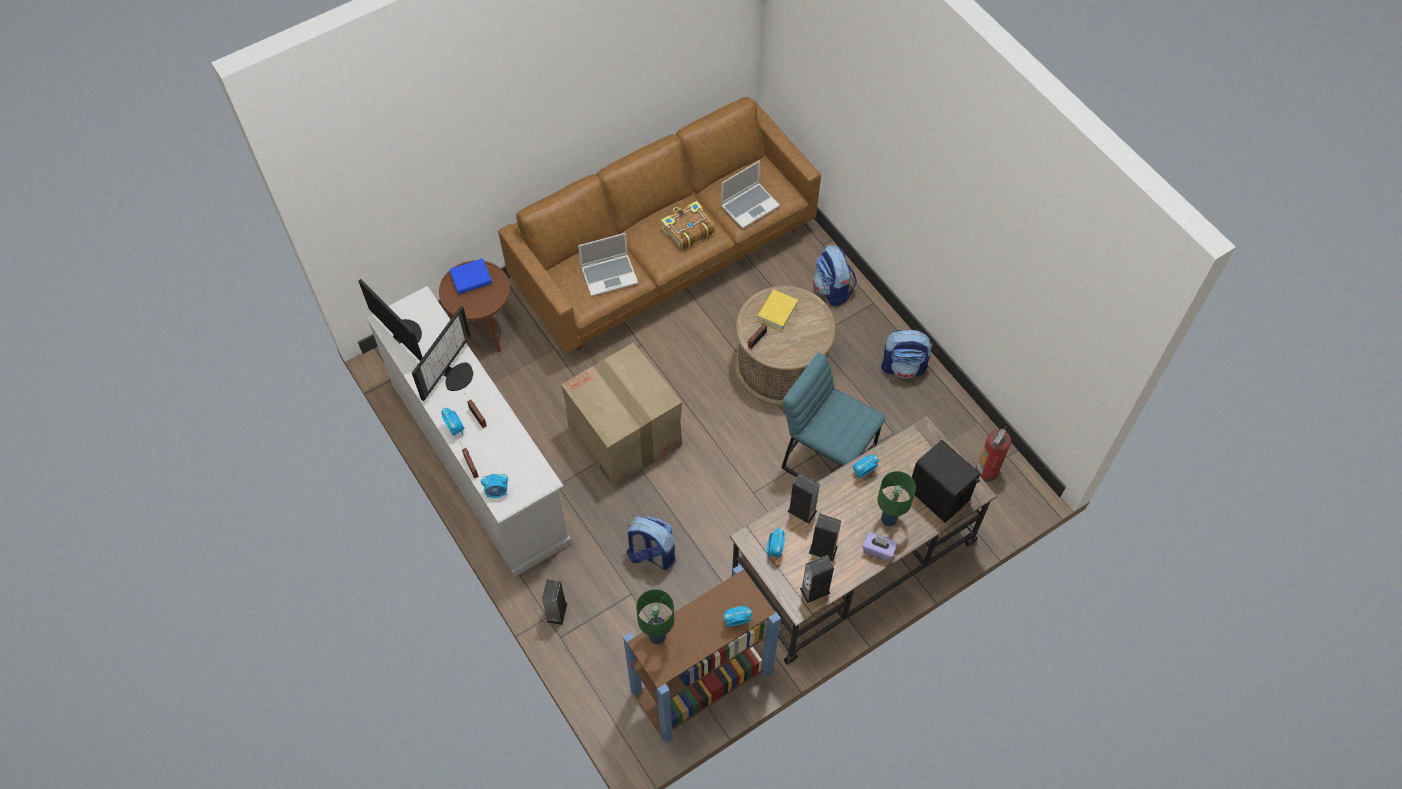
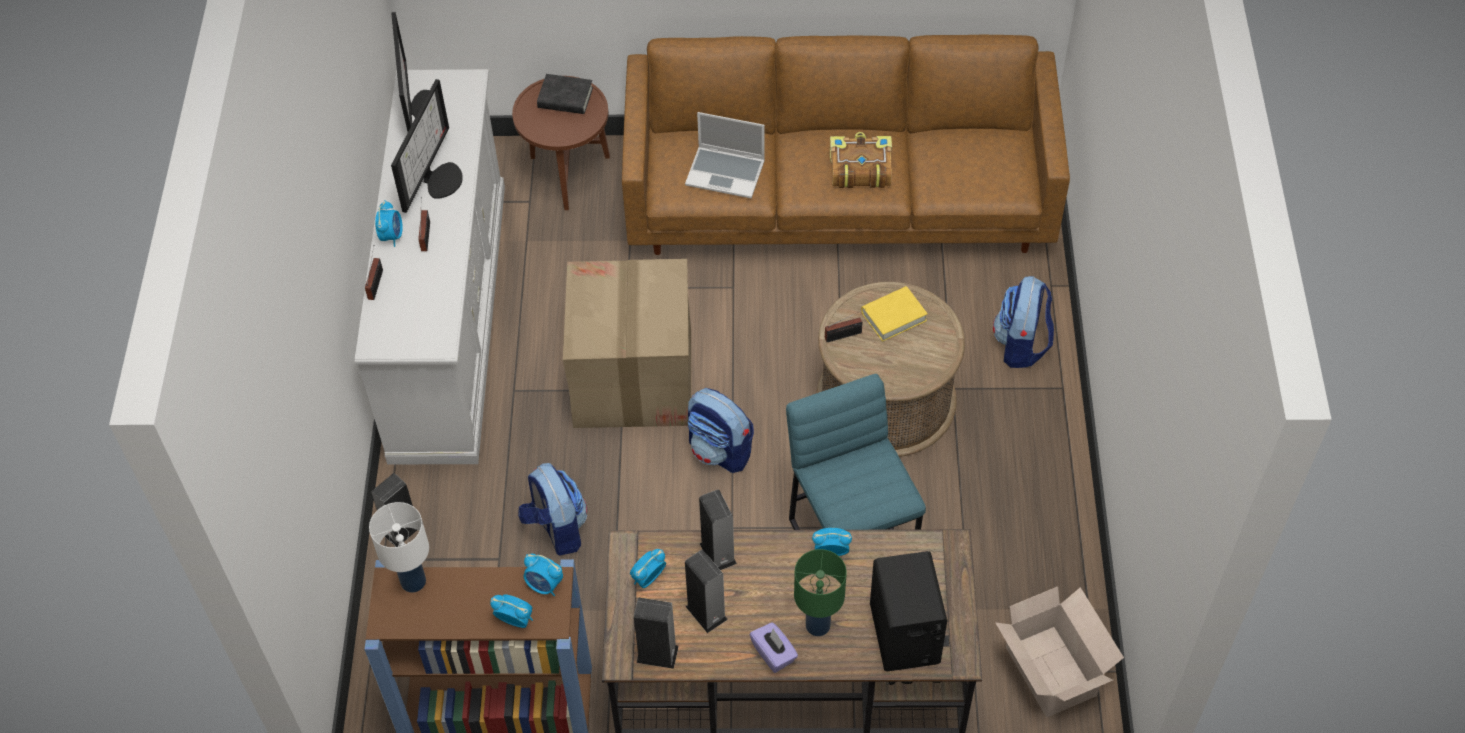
camera: 35 degrees right, 5 degrees down
(456, 375) = (439, 179): monitor -> monitor turned 45 degrees counterclockwise
(471, 279) = (565, 98): blue book -> black book
(497, 492) = (380, 328): alarm clock -> alarm clock (544, 585)
(657, 636) = (413, 582): green table lamp -> white table lamp
(750, 205) = (961, 177): laptop -> none
(903, 367) = (1041, 485): backpack -> backpack (720, 451)
(986, 472) = (1051, 674): fire extinguisher -> cardboard box

